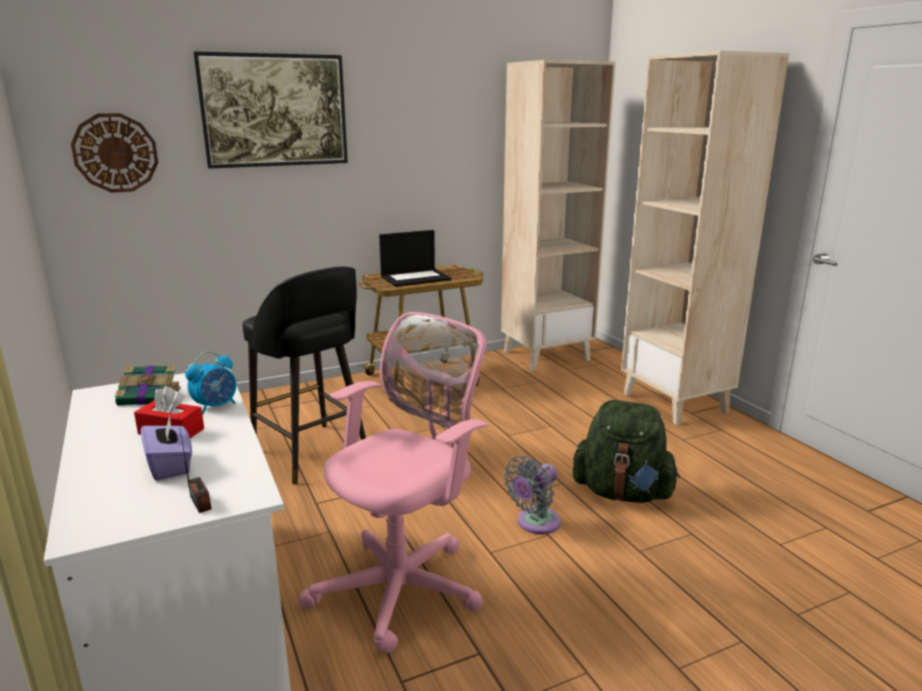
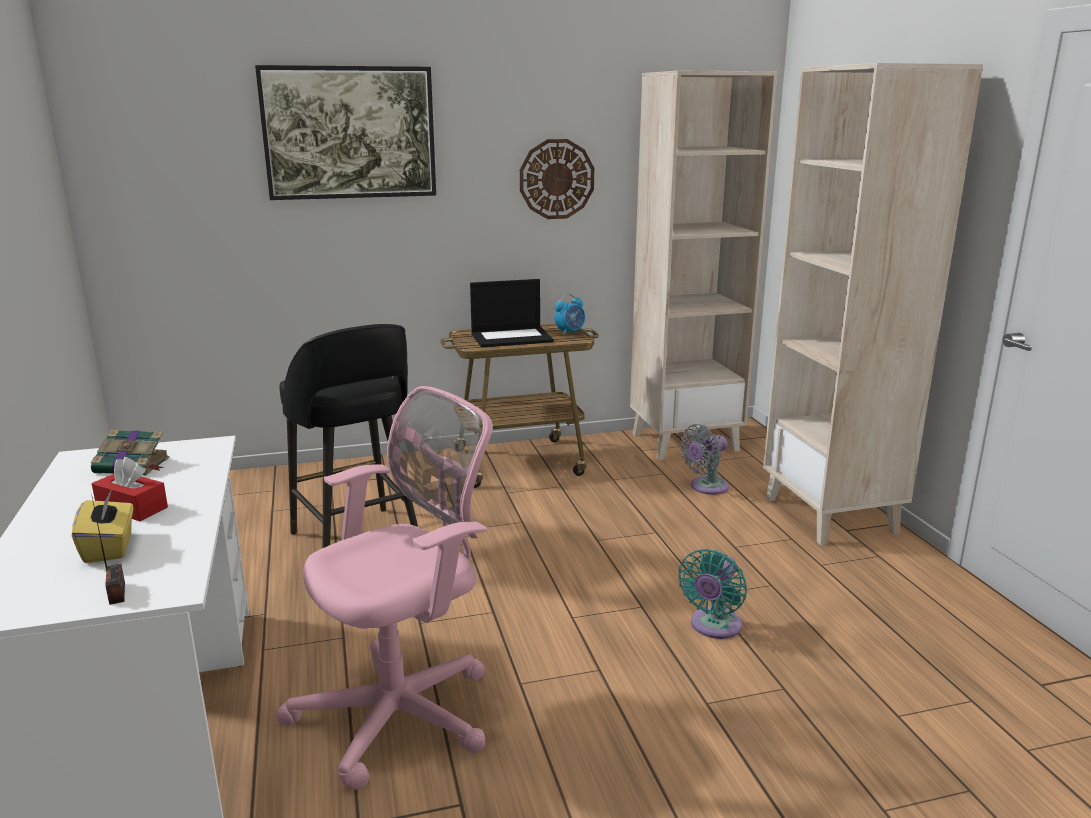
camera: 10 degrees right, 0 degrees up
(115, 153) = (166, 181): wall clock -> wall clock (556, 179)
(170, 466) = (109, 547): purple tissue box -> yellow tissue box
(216, 406) = (194, 482): alarm clock -> alarm clock (570, 332)
(535, 523) = (588, 654): grey fan -> grey fan (706, 487)
(622, 493) = (713, 627): green backpack -> turquoise fan

